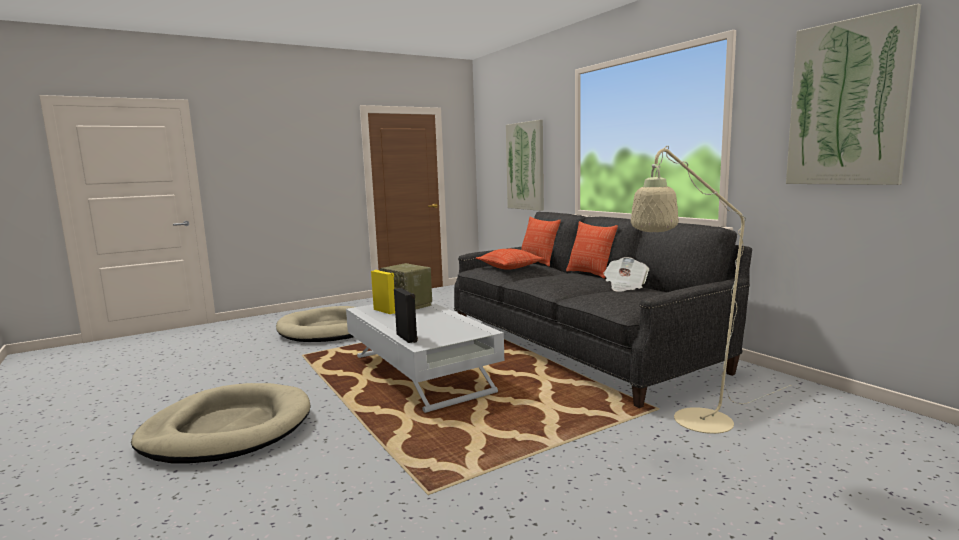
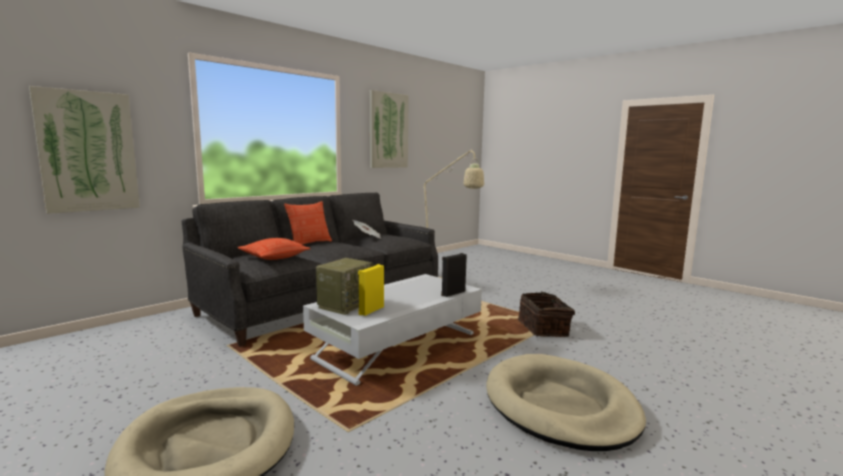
camera: 105 degrees left, 0 degrees up
(411, 474) = (544, 328): none -> basket
(538, 263) = (242, 253): orange pillow -> none

